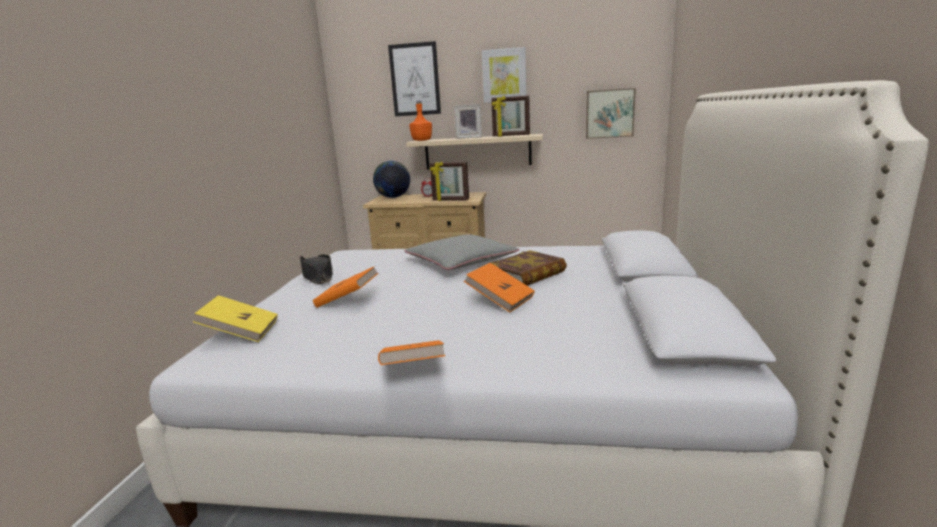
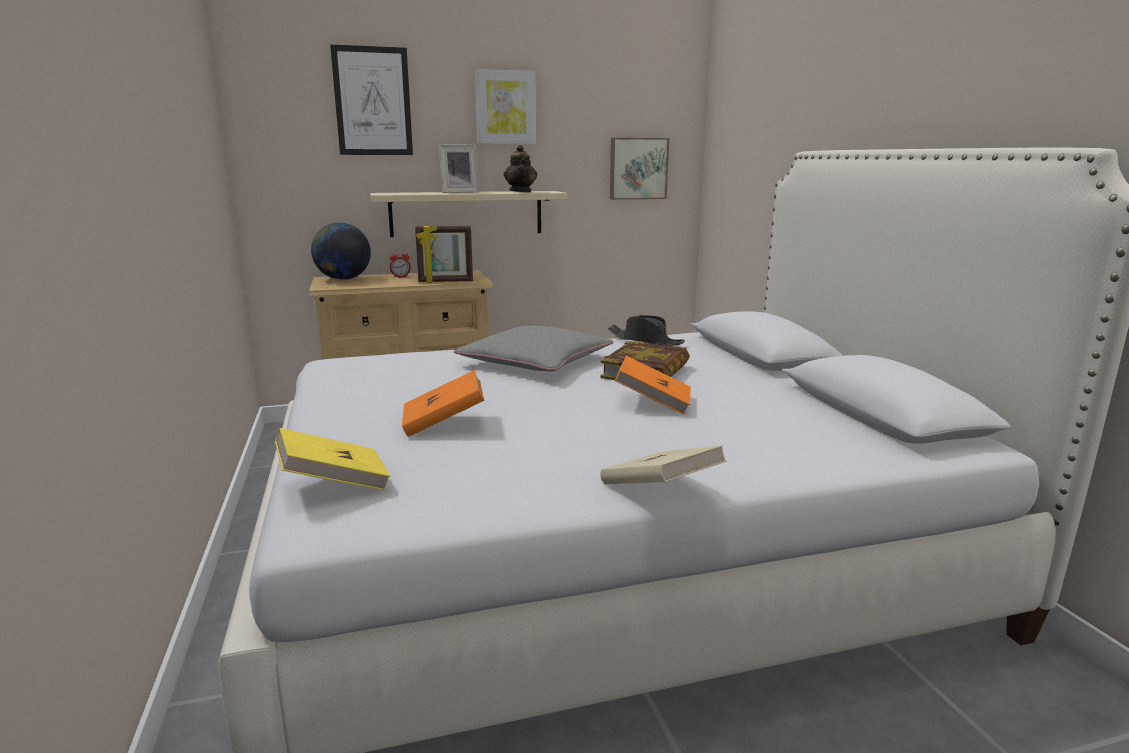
camera: 25 degrees left, 0 degrees up
(318, 276) = (344, 397): black hat -> black hat (645, 341)
(413, 370) = (659, 491): orange book -> beige book
(422, 140) = (390, 193): orange bottle -> none
(511, 136) = (521, 192): picture frame -> teapot

